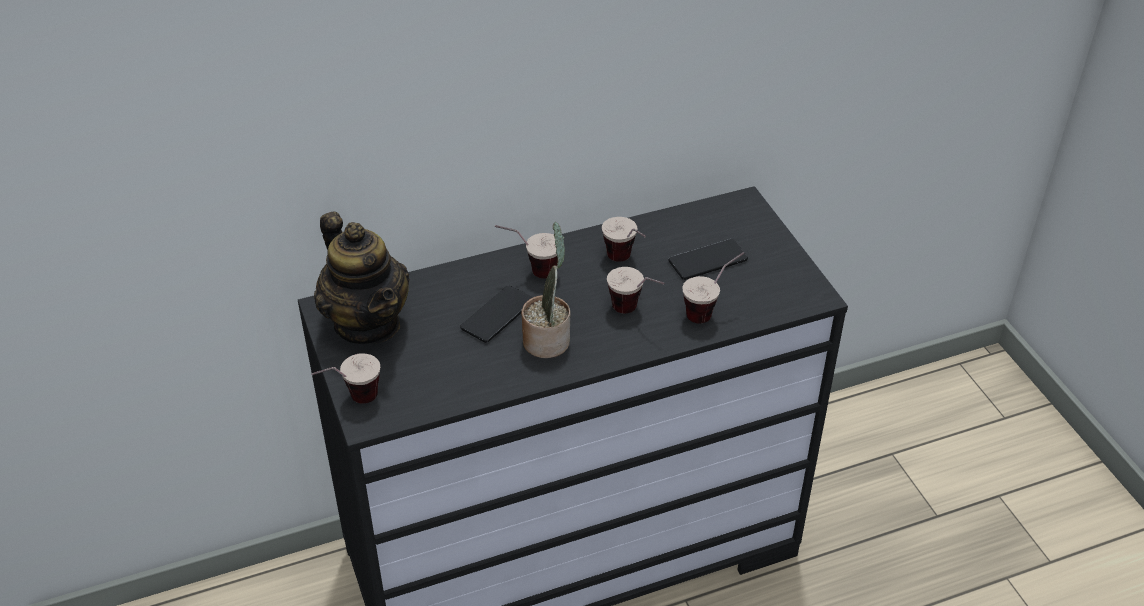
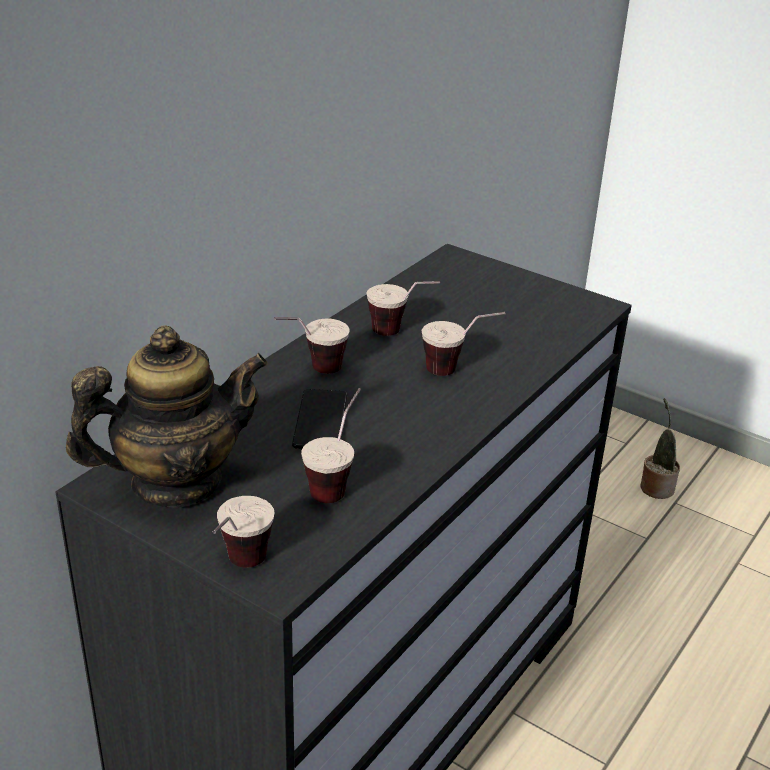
camera: 35 degrees left, 10 degrees down
(368, 323) = (176, 482): teapot -> teapot turned 45 degrees counterclockwise
(548, 339) = (398, 423): potted plant -> potted plant (656, 486)
(708, 260) = (474, 308): phone -> none
(711, 310) = (524, 345): cup -> cup (337, 481)

